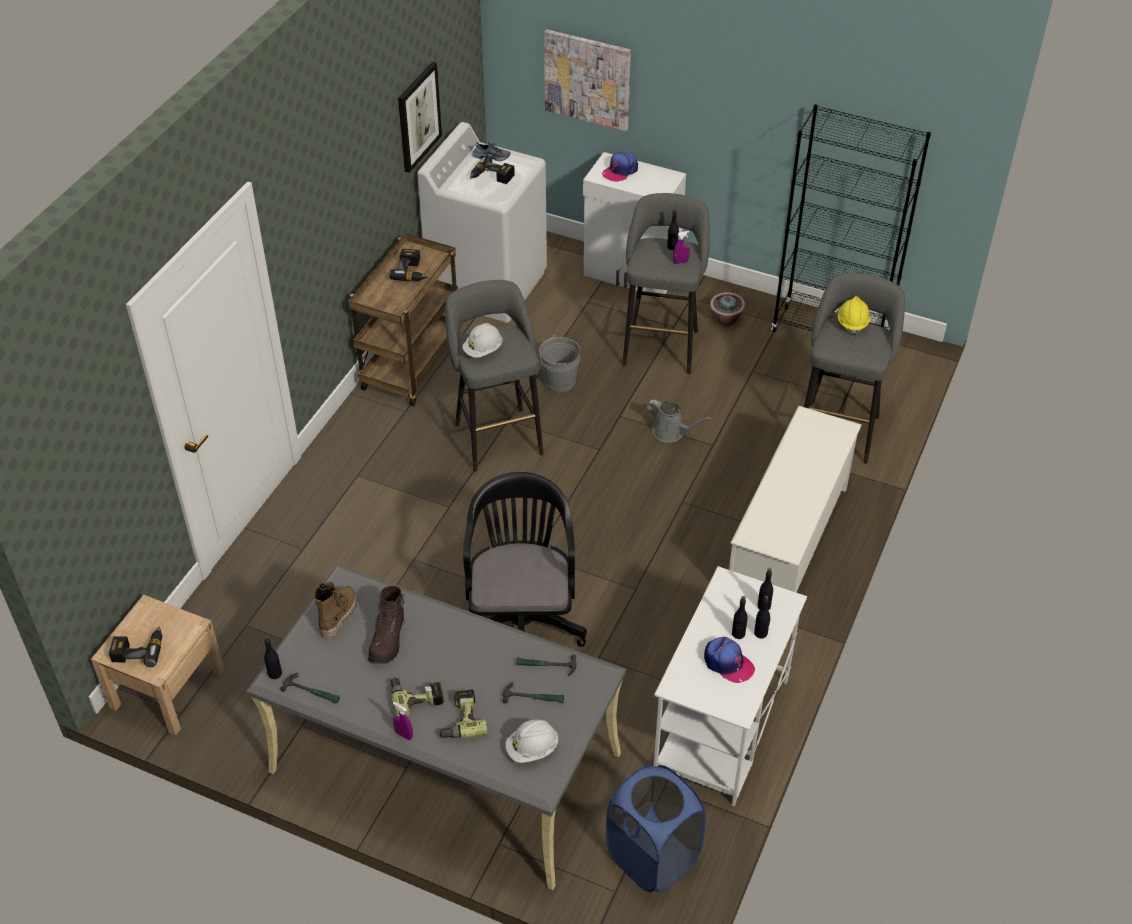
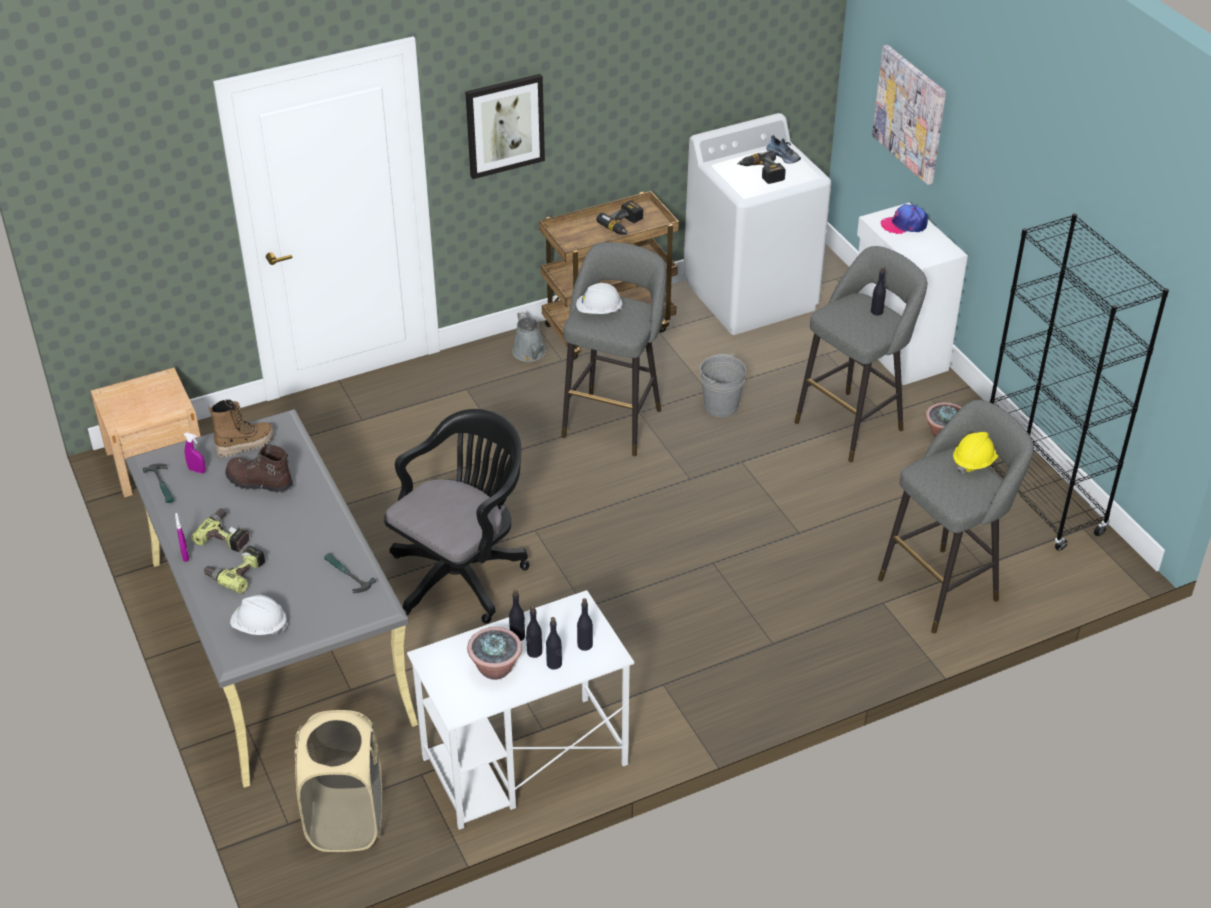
camera: 40 degrees right, 5 degrees down
(139, 649) = (126, 403): power drill -> none
(275, 673) = (155, 457): black bottle -> black bottle (517, 636)
(388, 639) = (259, 483): brown boot -> brown boot turned 60 degrees clockwise
(418, 116) = (706, 79): picture -> picture (504, 125)
(533, 697) = (308, 591): hammer -> none
(653, 857) = (346, 820): blue laundry basket -> beige laundry basket
(671, 432) = (772, 501): grey watering can -> grey watering can (530, 353)
(681, 262) = (868, 328): purple spray bottle -> purple spray bottle (197, 470)
(728, 663) = (496, 668): cap -> potted plant
(788, 542) = (771, 653): white shoe rack -> none

